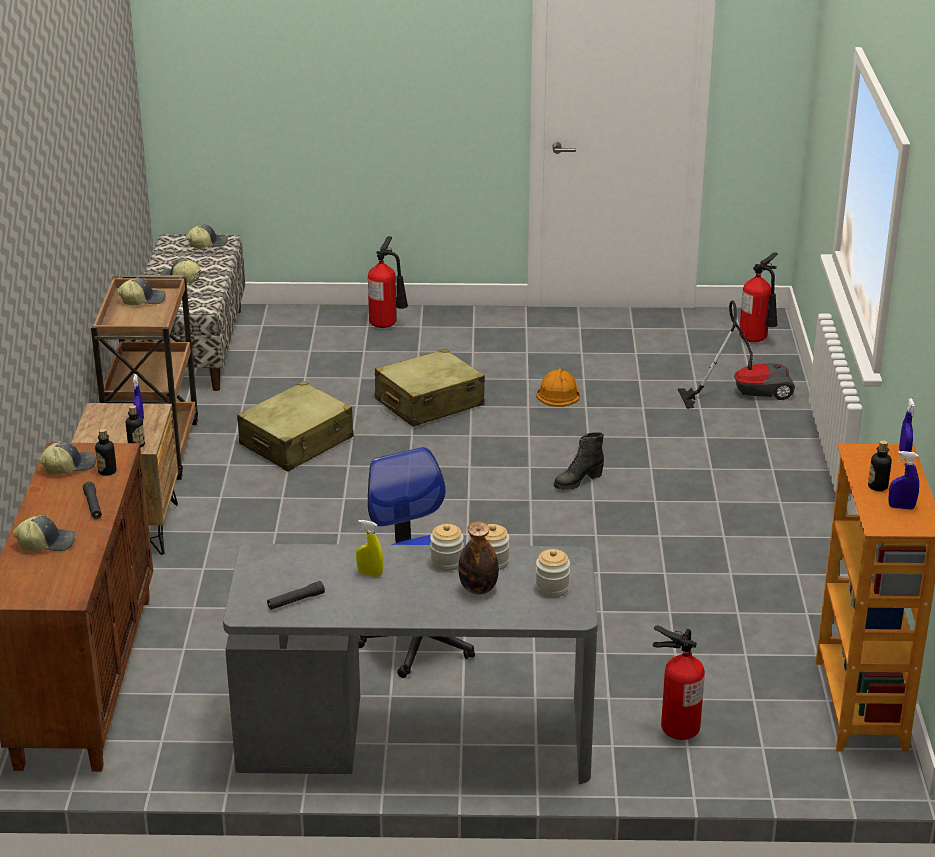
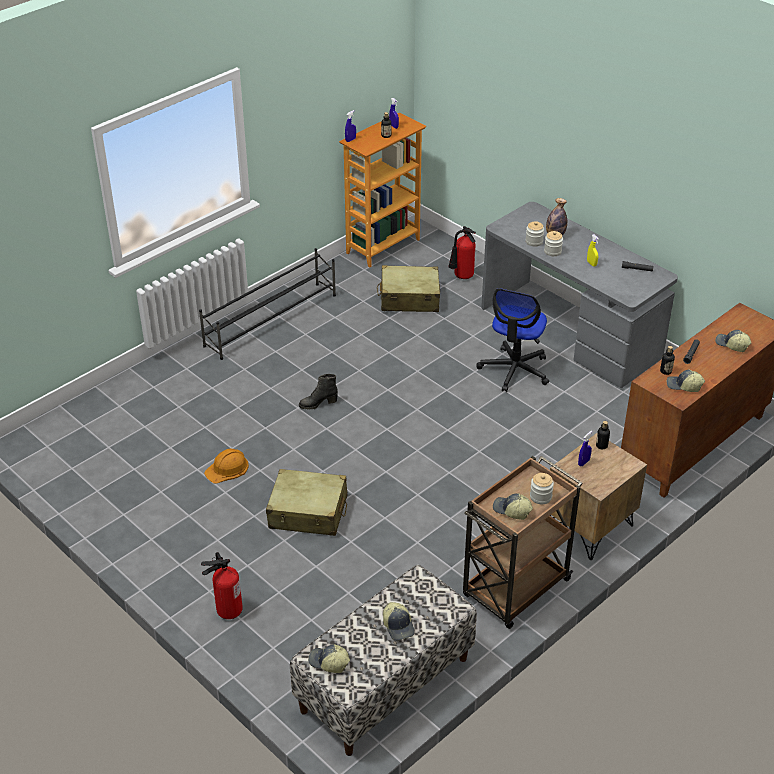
camera: 135 degrees left, 10 degrees up
(297, 442) = (423, 534): beige suitcase -> beige suitcase (409, 298)
(552, 588) = (525, 220): jar -> jar (540, 497)
(577, 481) = (318, 403): black boot -> black boot turned 150 degrees clockwise
(745, 392) = (138, 400): vacuum cleaner -> none
(757, 340) = (57, 430): fire extinguisher -> none
(787, 528) = (272, 320): none -> black shoe rack

